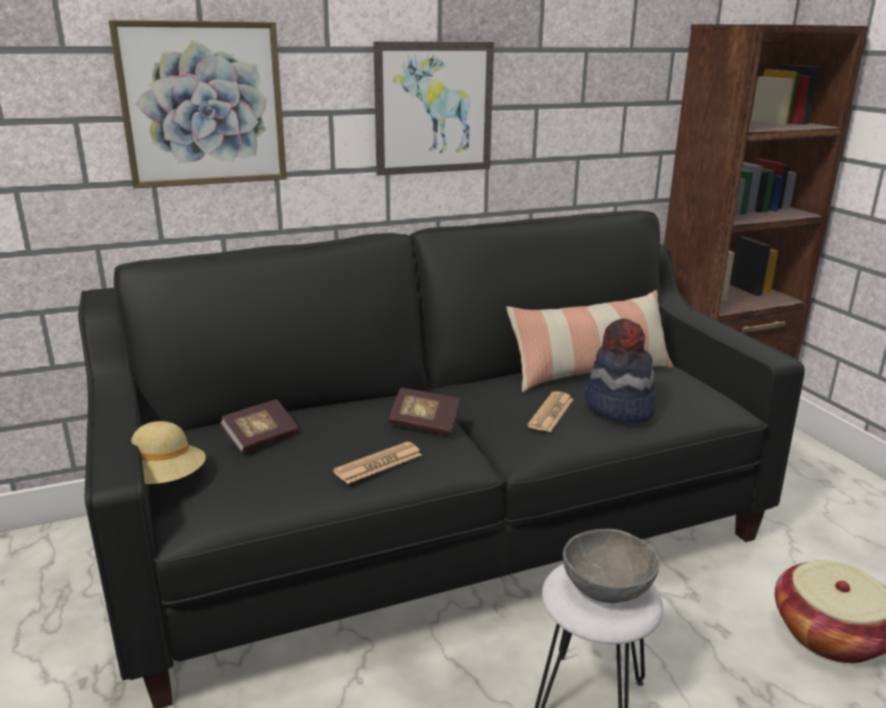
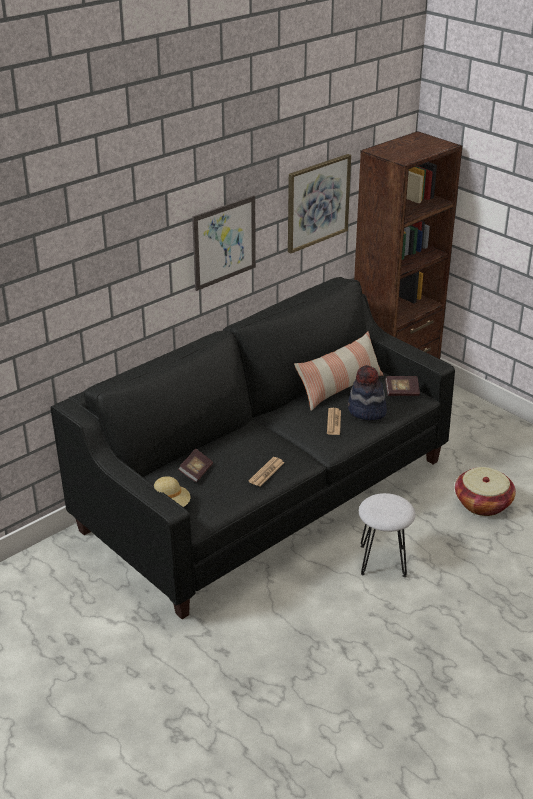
camera: 20 degrees left, 10 degrees up
(203, 104) = (107, 280): picture -> picture (317, 202)
(424, 424) = (273, 444): book -> book (402, 392)
(608, 587) = (389, 506): grey bowl -> none

